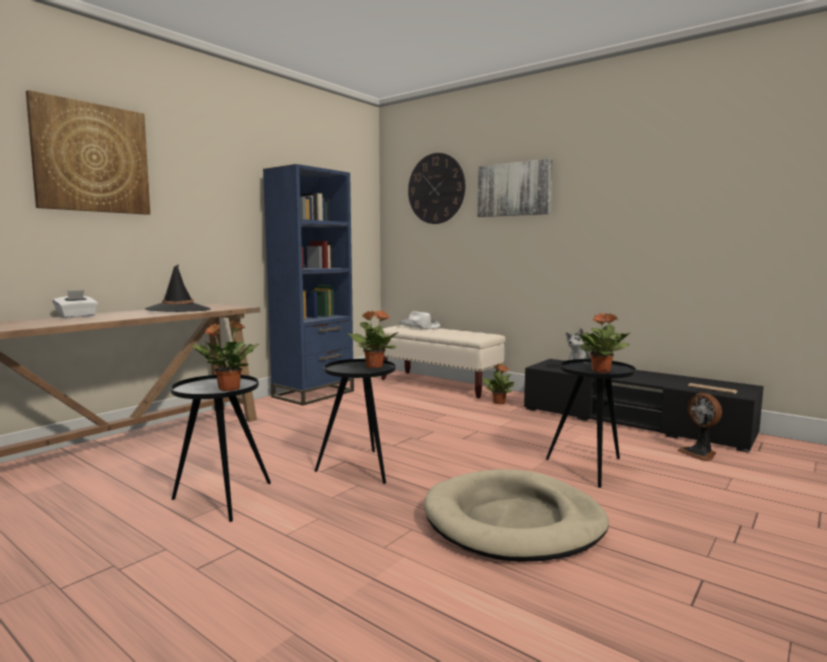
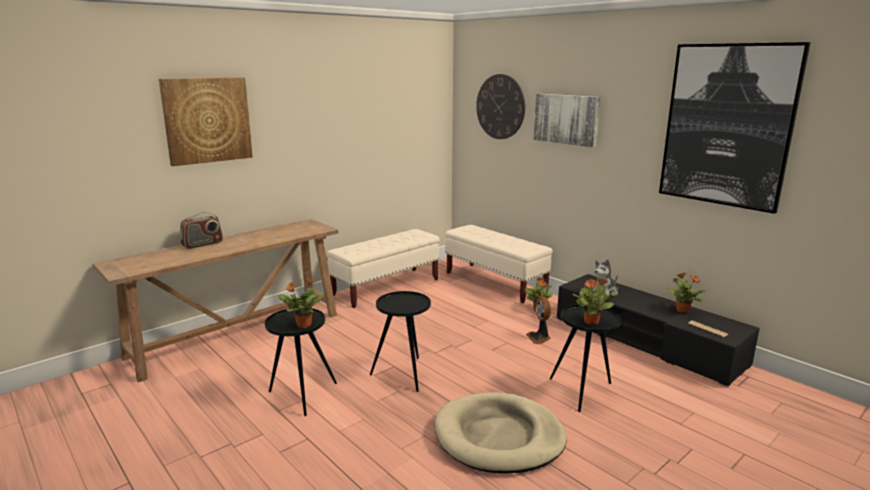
camera: 10 degrees right, 10 degrees up
(77, 316) = (202, 244): white tissue box -> radio
(178, 310) = (275, 234): black hat -> none
(314, 394) = (386, 288): blue bookcase -> beige bench
(374, 366) = (415, 301): potted plant -> potted plant (682, 310)
(419, 327) = (480, 230): white hat -> none
(699, 453) = (683, 384): fan -> fan (539, 338)
(701, 166) = (727, 126): none -> picture

